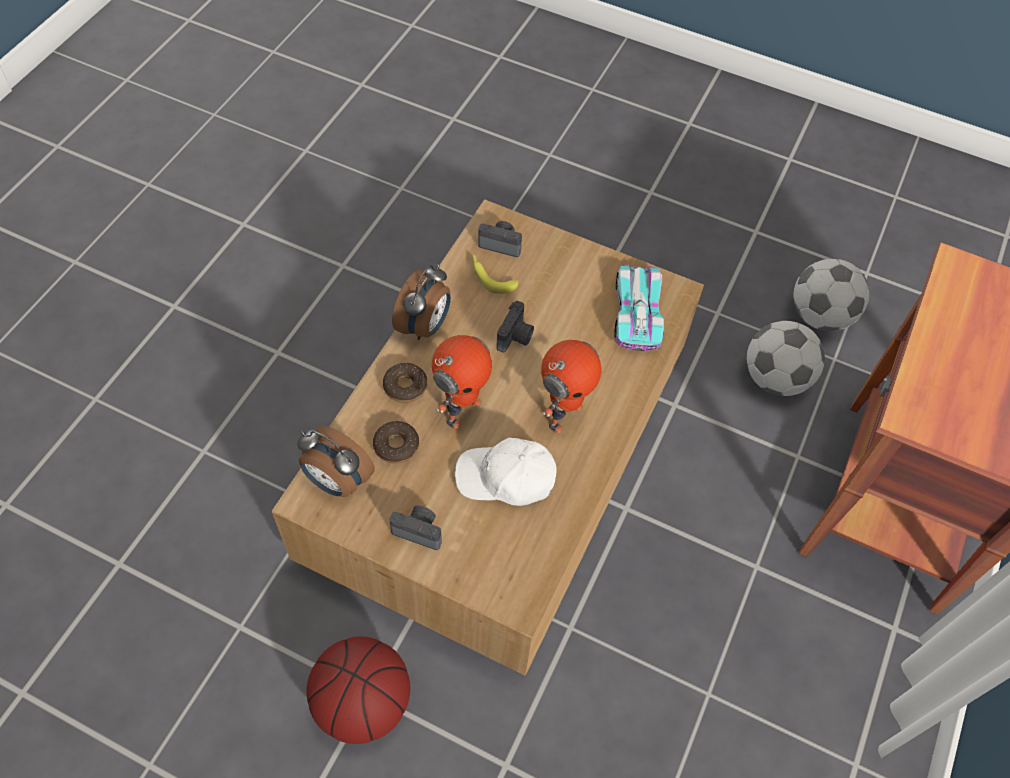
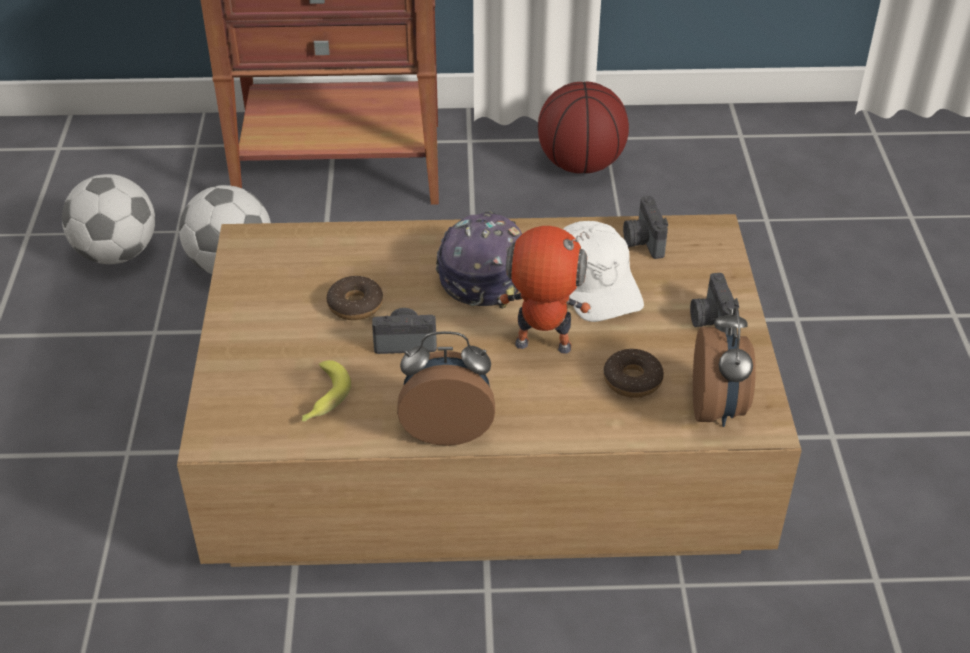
camera: 115 degrees left, 15 degrees down
(363, 702) = (843, 437): basketball -> basketball (580, 165)
(405, 386) = (549, 407): donut -> donut (355, 305)
(501, 244) = (258, 410): camera -> camera (642, 241)
(563, 414) = (484, 270): toy robot -> cap
(637, 311) = (298, 260): toy car -> none

